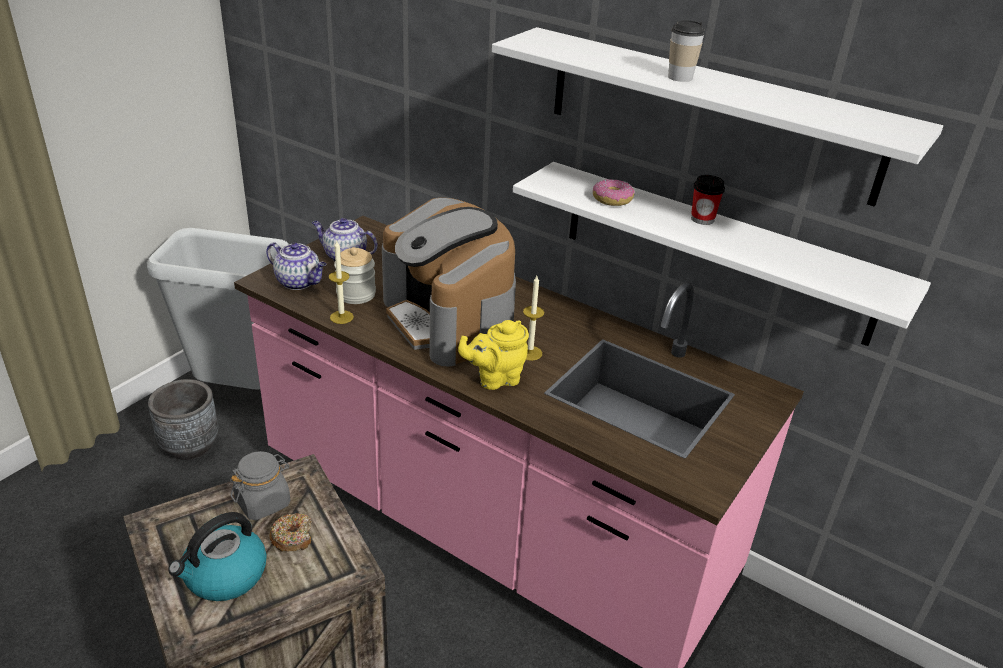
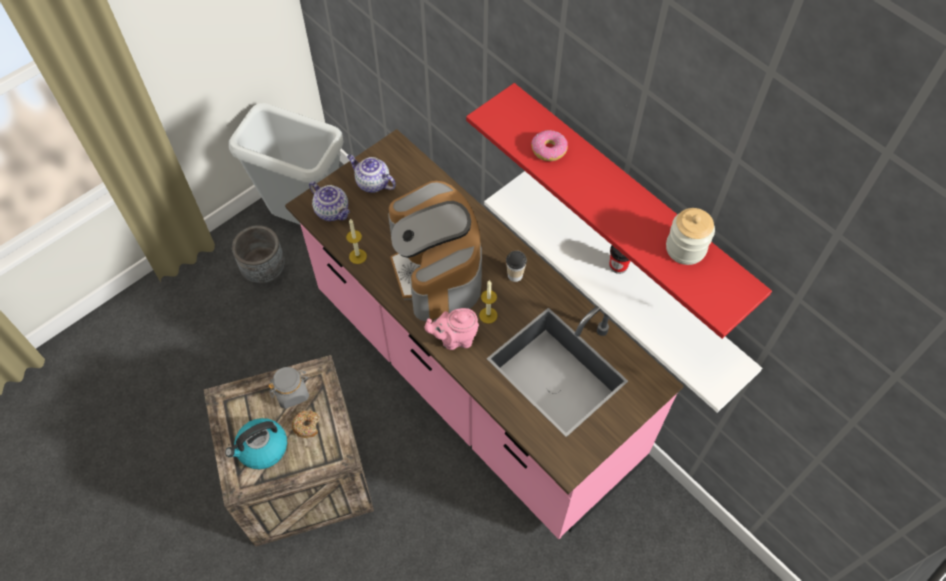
camera: 15 degrees right, 25 degrees up
(356, 294) = (373, 231): jar -> jar (685, 248)
(495, 379) = (455, 339): yellow teapot -> pink teapot
(612, 199) = (556, 230): donut -> donut (549, 150)
(680, 77) = (596, 191): cup -> cup (515, 275)
(709, 114) = (629, 200): white shelf -> red shelf

